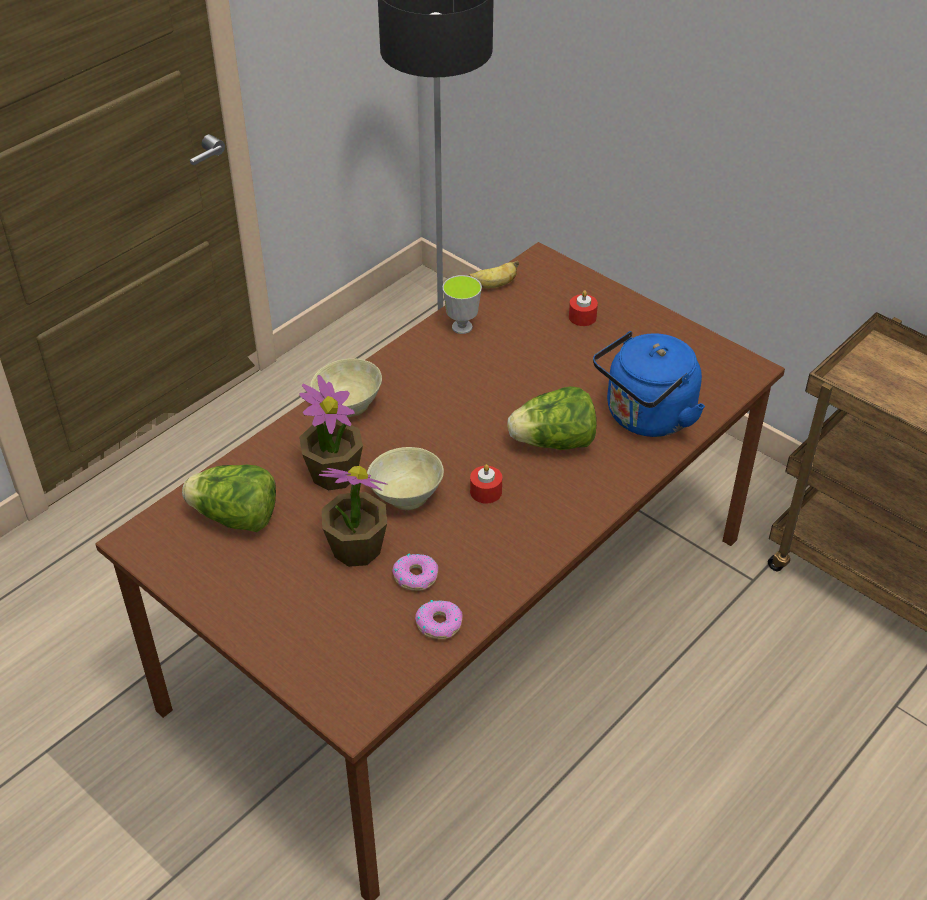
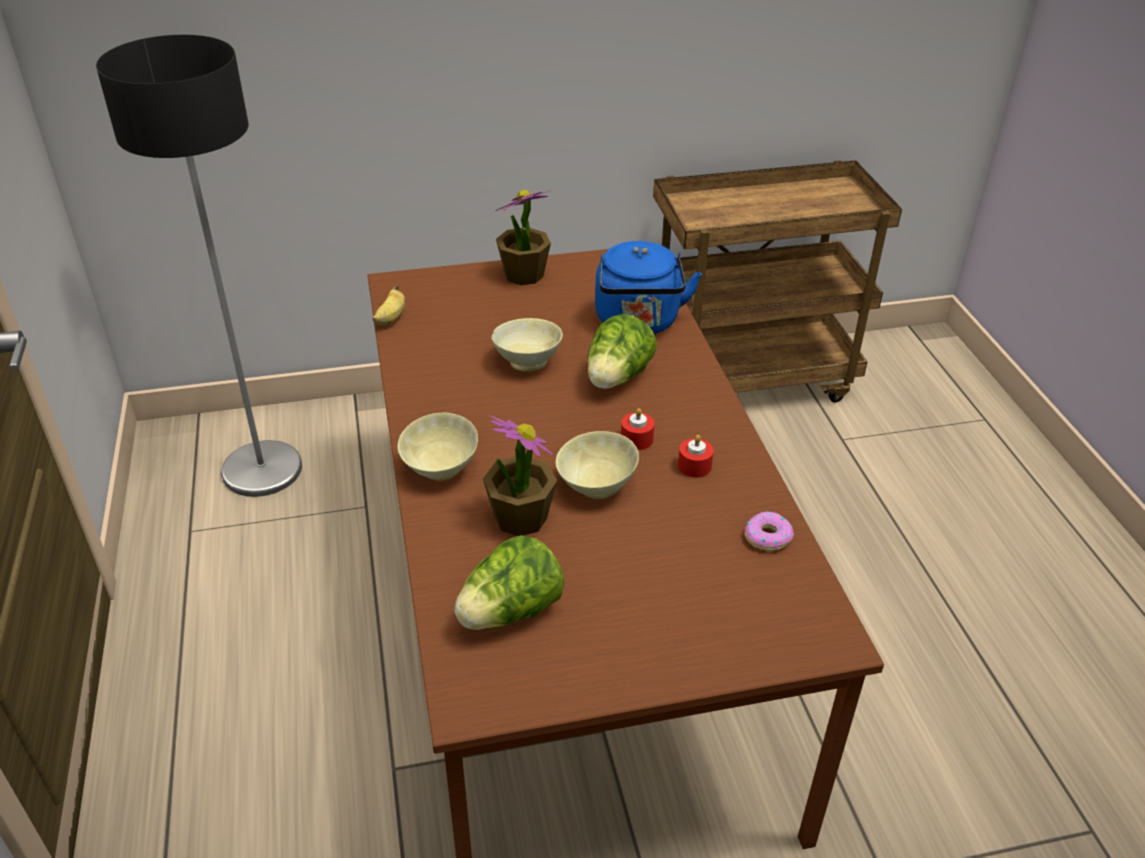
camera: 55 degrees left, 5 degrees down
(356, 549) = (632, 547): potted plant -> potted plant (523, 275)
(415, 576) = (699, 525): donut -> none
(462, 327) = (420, 359): cup -> none
(521, 383) = (528, 361): none -> beige bowl
(582, 317) = (489, 297): red candle -> red candle (694, 466)

